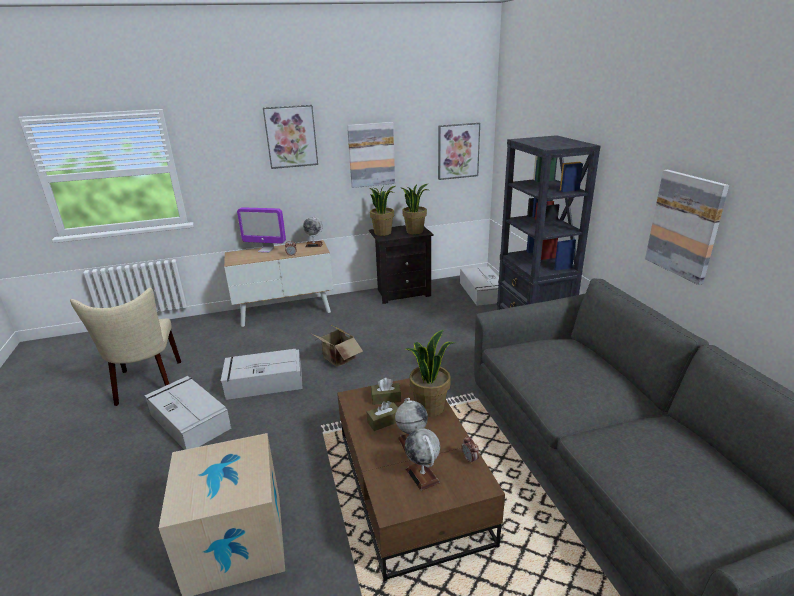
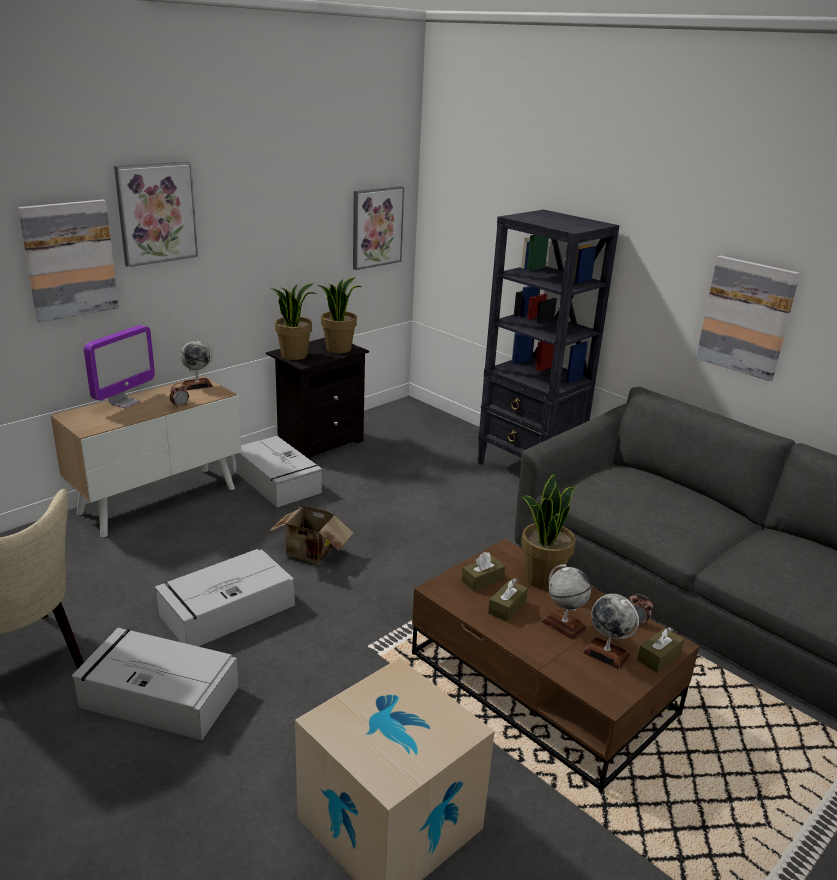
camera: 30 degrees left, 0 degrees up
(266, 250) = (124, 402): monitor -> monitor turned 45 degrees counterclockwise
(371, 155) = (269, 237): picture -> picture (70, 260)
(461, 491) = (658, 657): none -> brown tissue box
(482, 292) = (427, 425): grey storage box -> grey storage box (277, 482)

